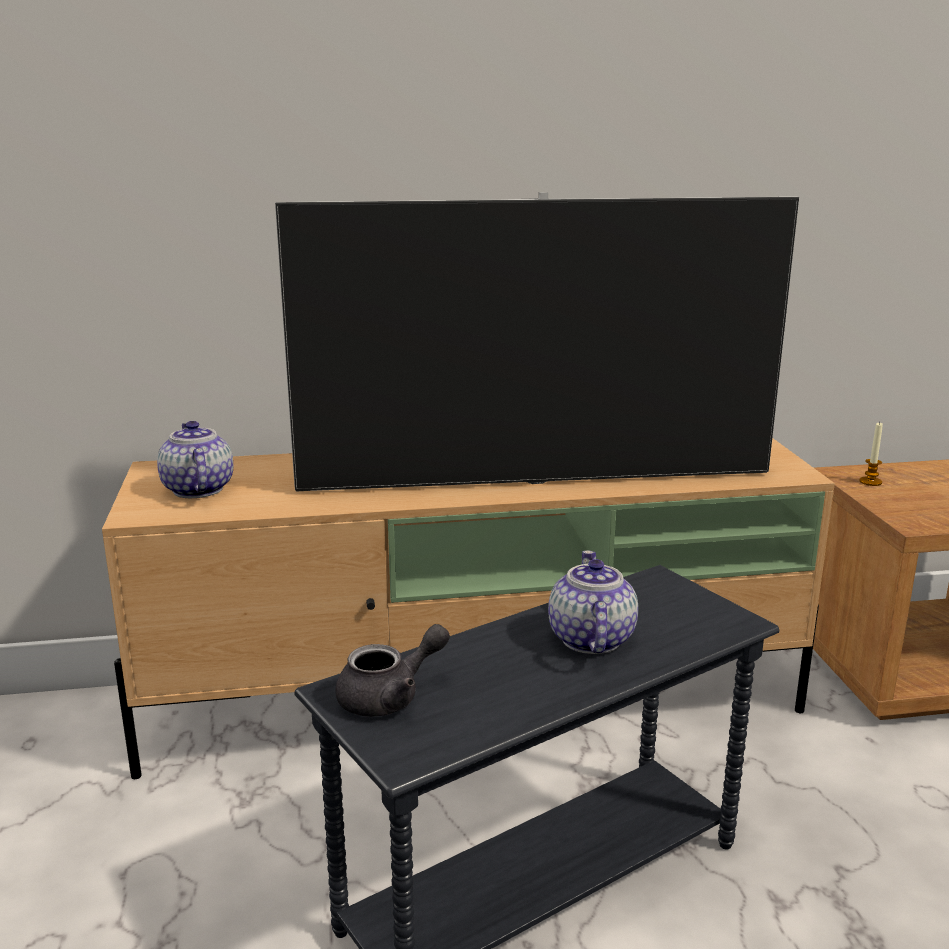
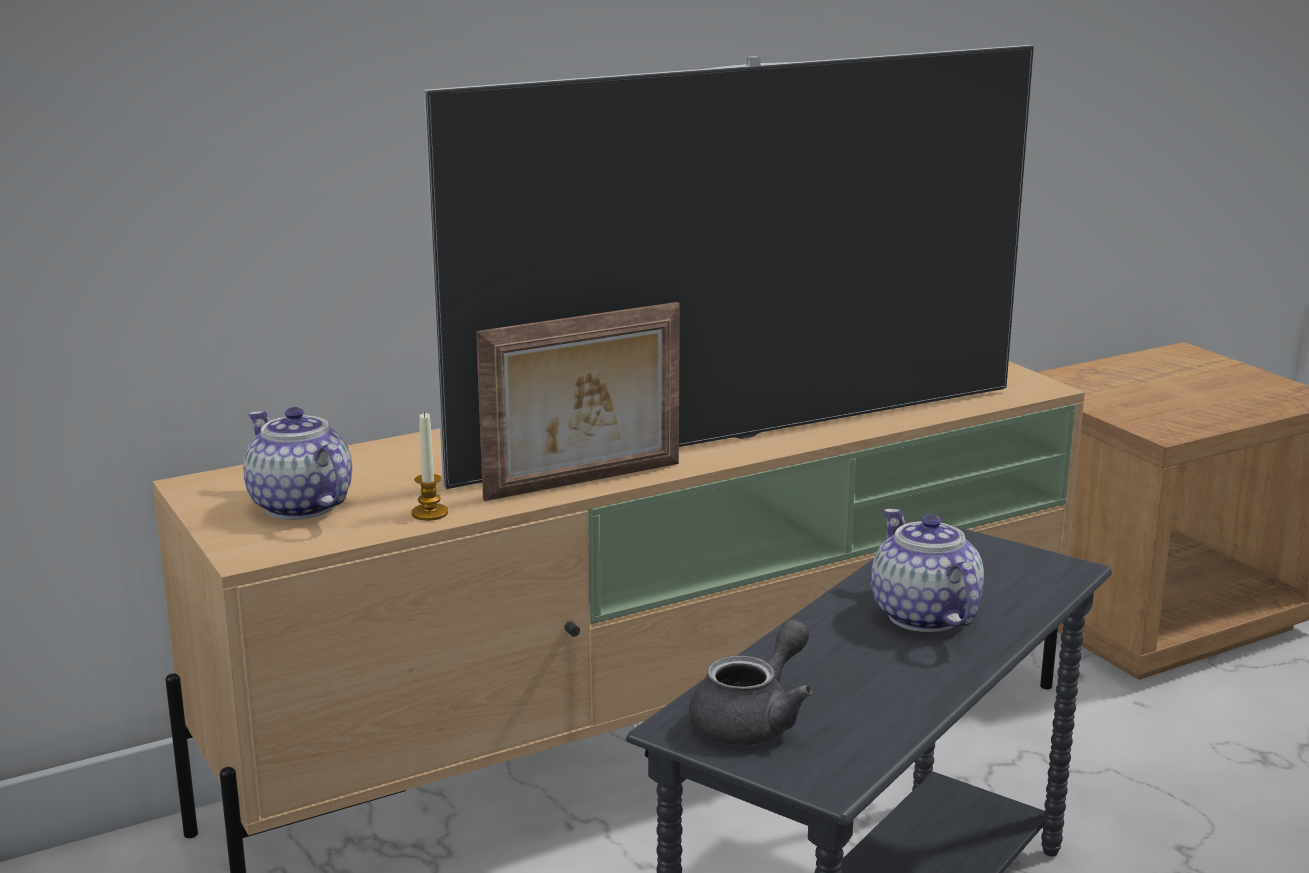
camera: 20 degrees left, 0 degrees up
(392, 499) = (585, 482): none -> picture frame
(870, 482) = (1083, 387): candle -> candle (429, 513)

